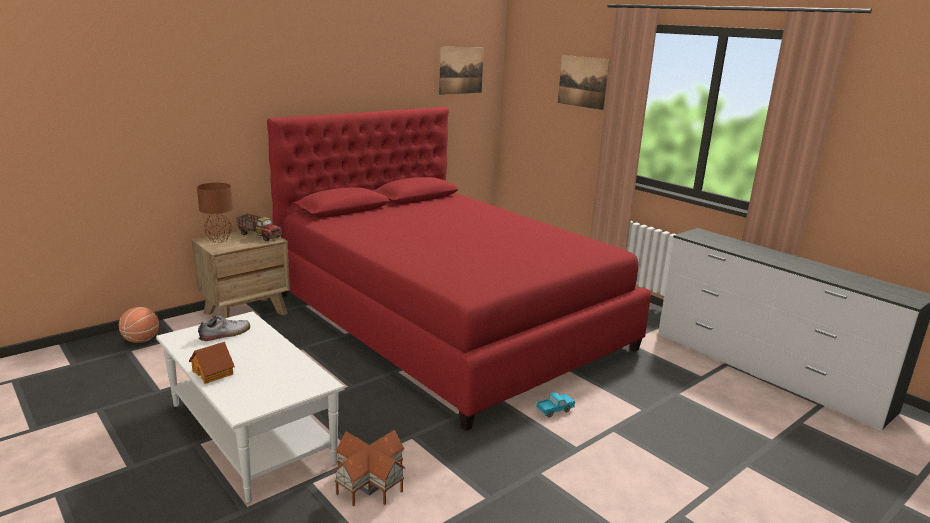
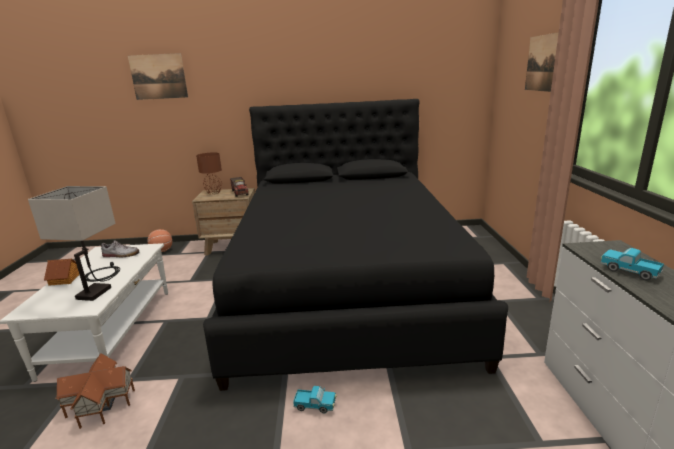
camera: 40 degrees right, 0 degrees up
(276, 364) = (99, 284): none -> table lamp
(447, 320) = (346, 285): red bed -> black bed
(461, 70) = (441, 65): picture -> picture (158, 76)
(727, 245) = (628, 271): none -> toy truck

